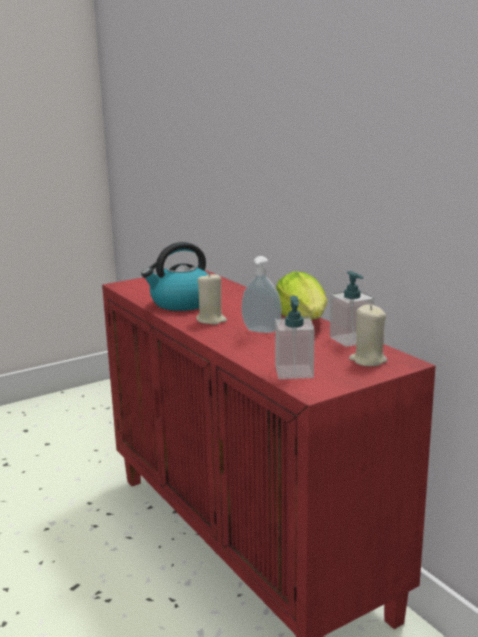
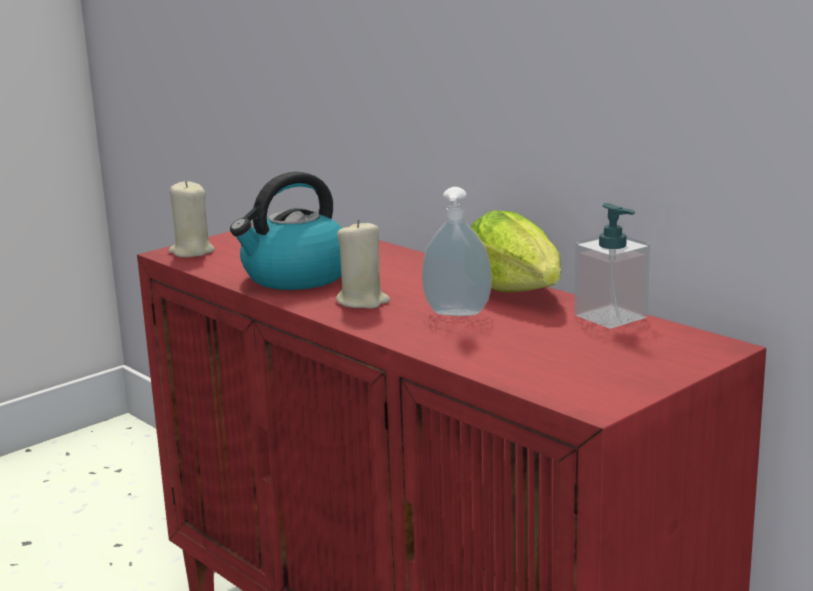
camera: 10 degrees left, 0 degrees up
(294, 372) = (549, 376): soap dispenser -> none
(368, 360) = (657, 348): beige candle -> beige candle (192, 252)

